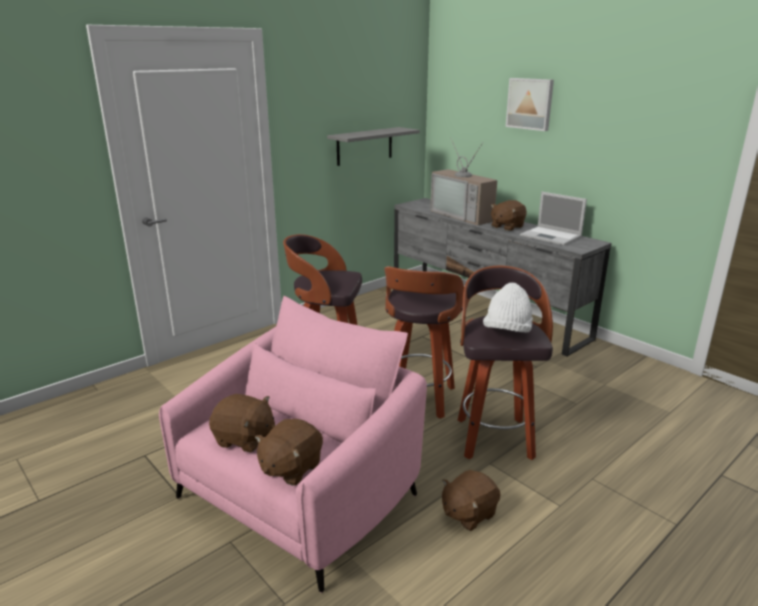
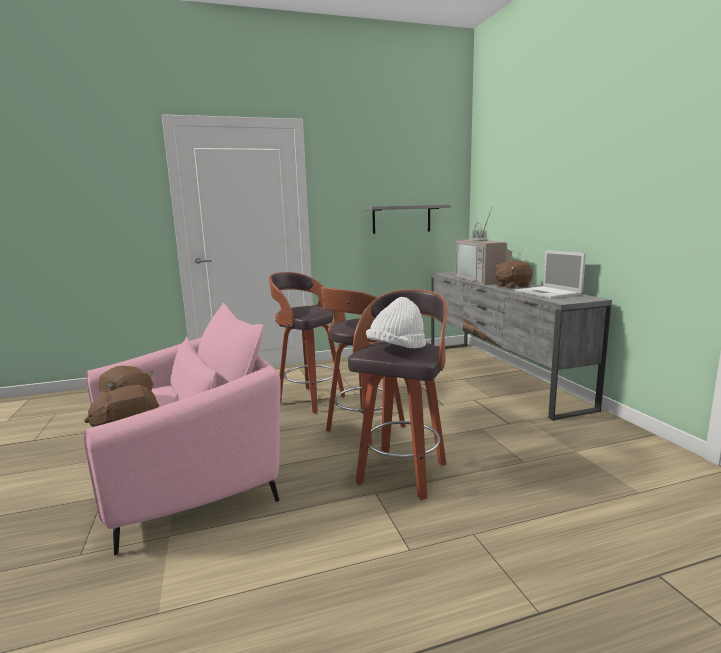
camera: 25 degrees right, 10 degrees down
(468, 513) = (308, 530): brown plush toy -> none
(530, 104) = (542, 168): picture -> none

